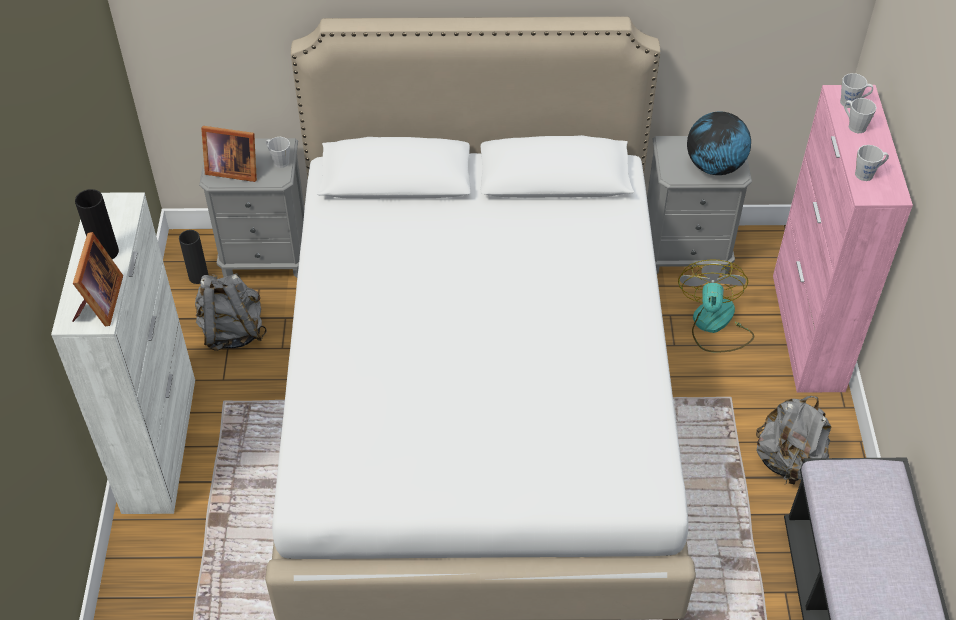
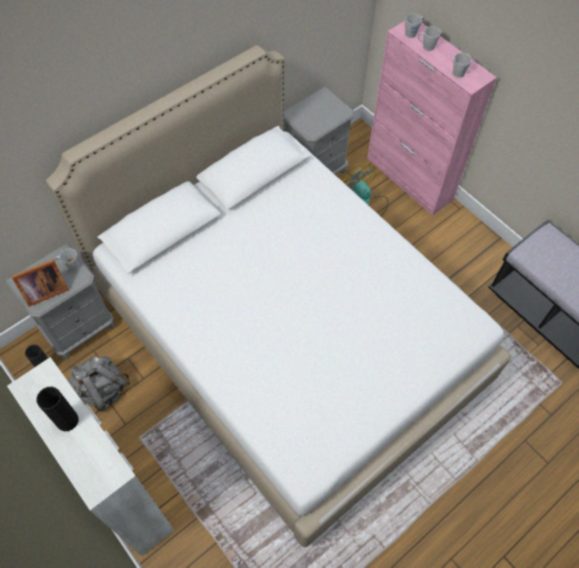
camera: 40 degrees left, 10 degrees up
(99, 303) = (101, 461): picture frame -> none
(714, 167) = (328, 113): globe -> none
(788, 462) = (460, 255): grey backpack -> none

